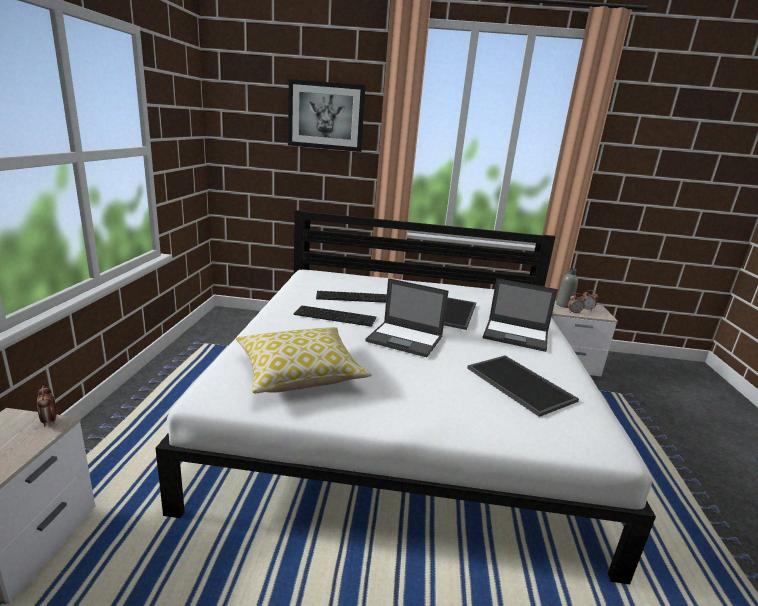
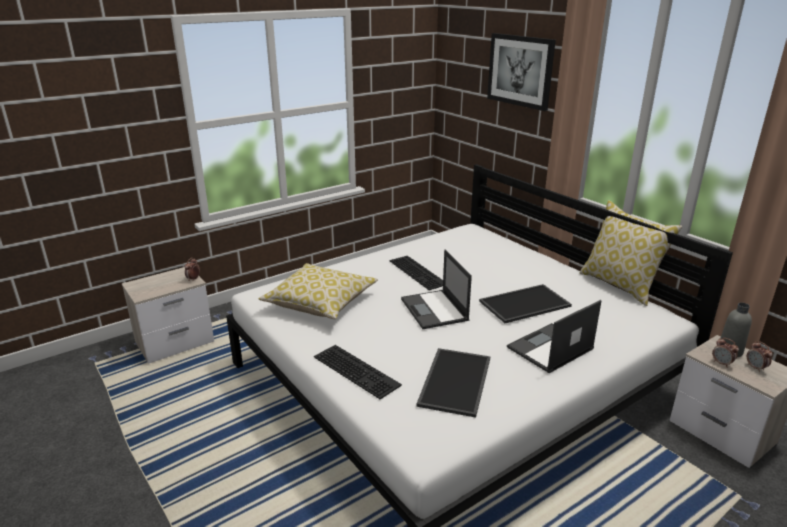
camera: 50 degrees right, 5 degrees up
(352, 296) = (465, 261): keyboard -> keyboard (358, 370)
(469, 284) = (620, 285): none -> pillow
(516, 335) = (549, 348): laptop -> laptop turned 75 degrees clockwise

